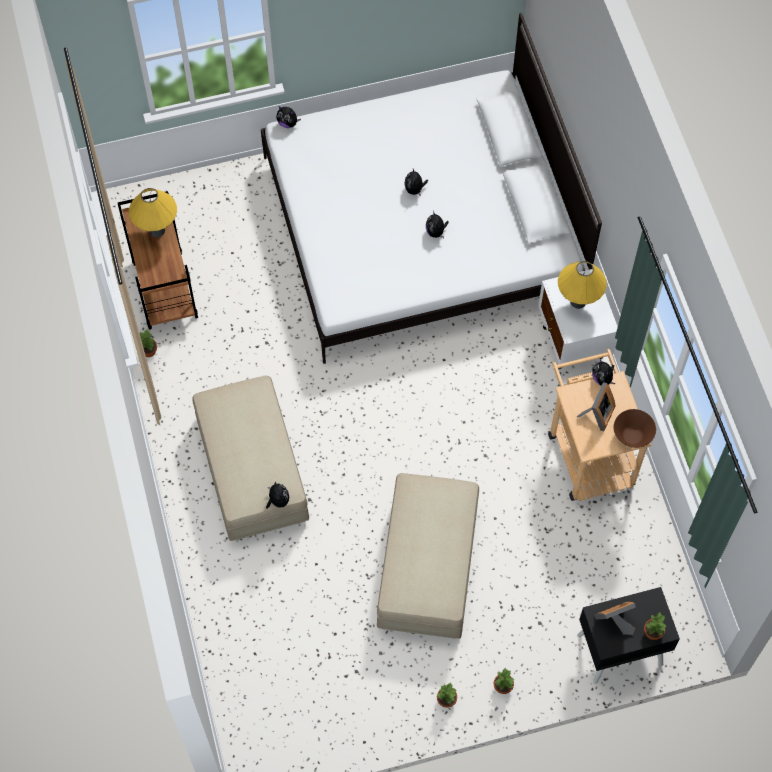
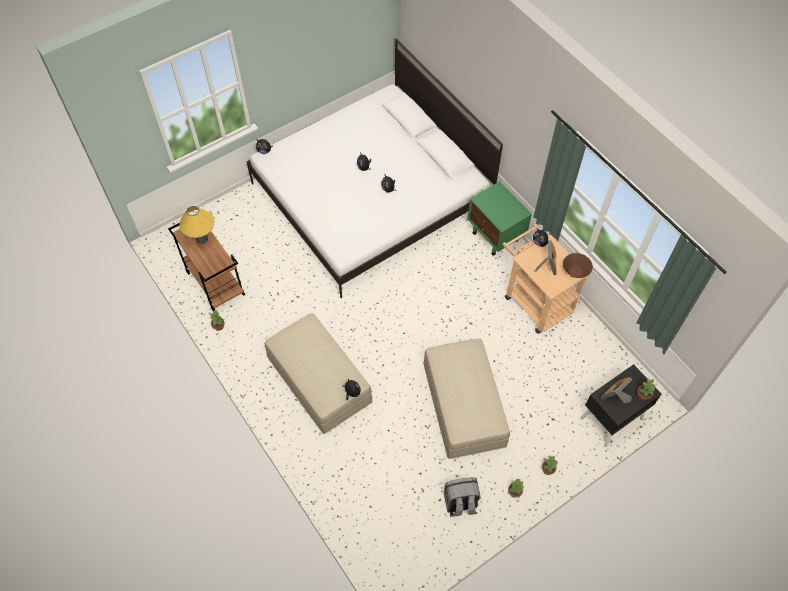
camera: 20 degrees left, 5 degrees down
(370, 689) = (460, 503): none -> grey backpack
(573, 342) = (495, 237): white nightstand -> green nightstand
(578, 301) = (498, 204): yellow table lamp -> none

